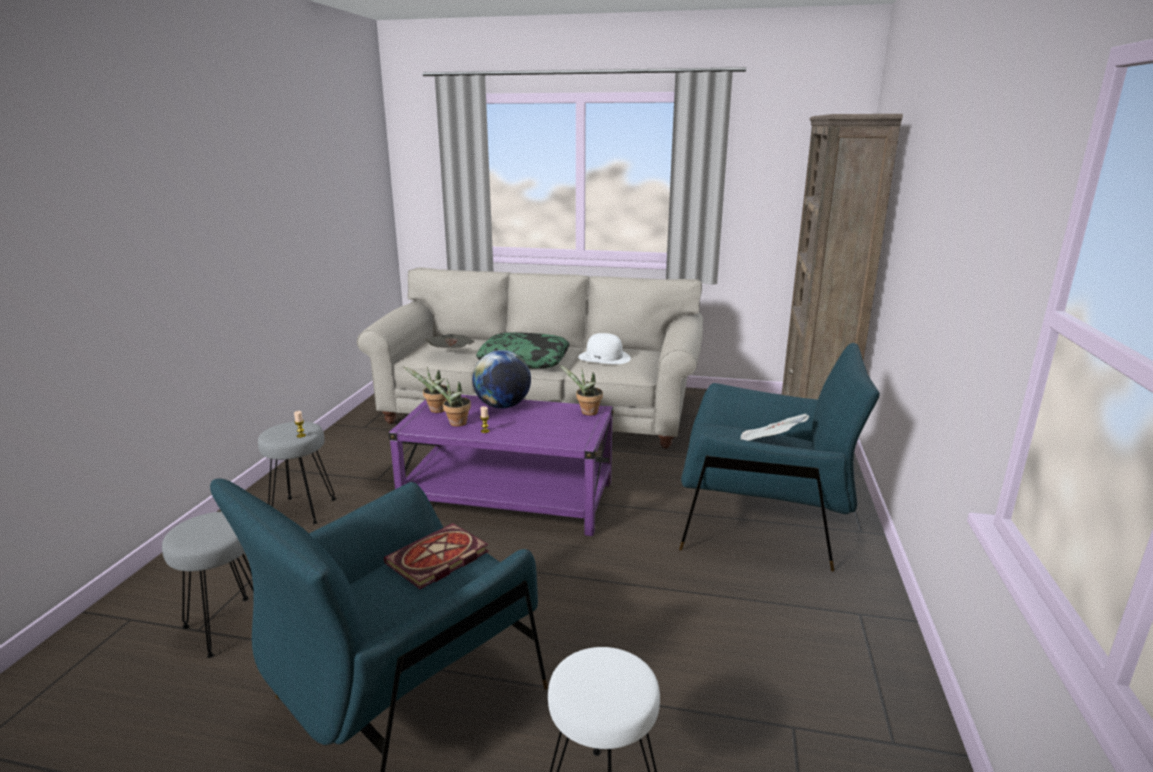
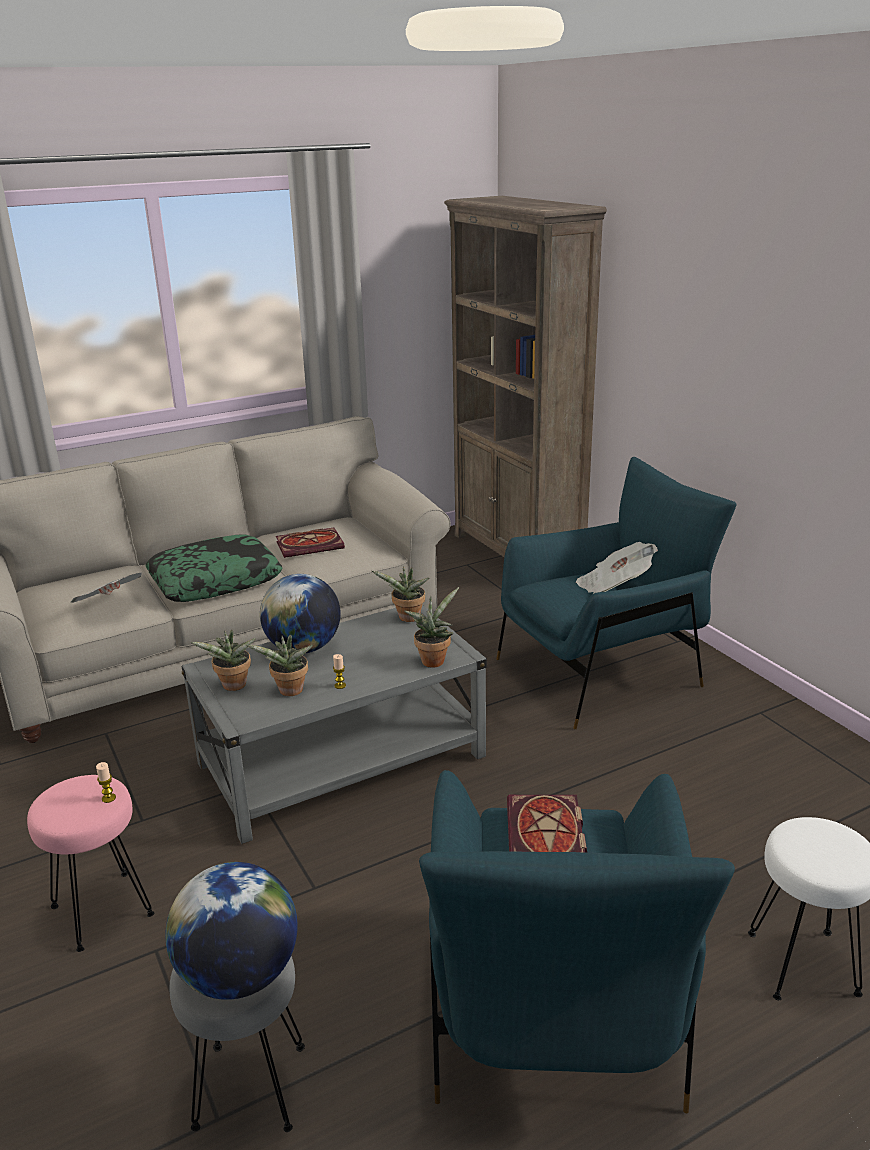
camera: 40 degrees left, 5 degrees up
(201, 535) = (239, 975): none -> globe
(303, 510) = (102, 909): grey stool -> pink stool
(509, 498) = (342, 761): purple coffee table -> grey coffee table
(560, 439) = (433, 659): none -> potted plant
(604, 357) = (311, 545): white hat -> book

